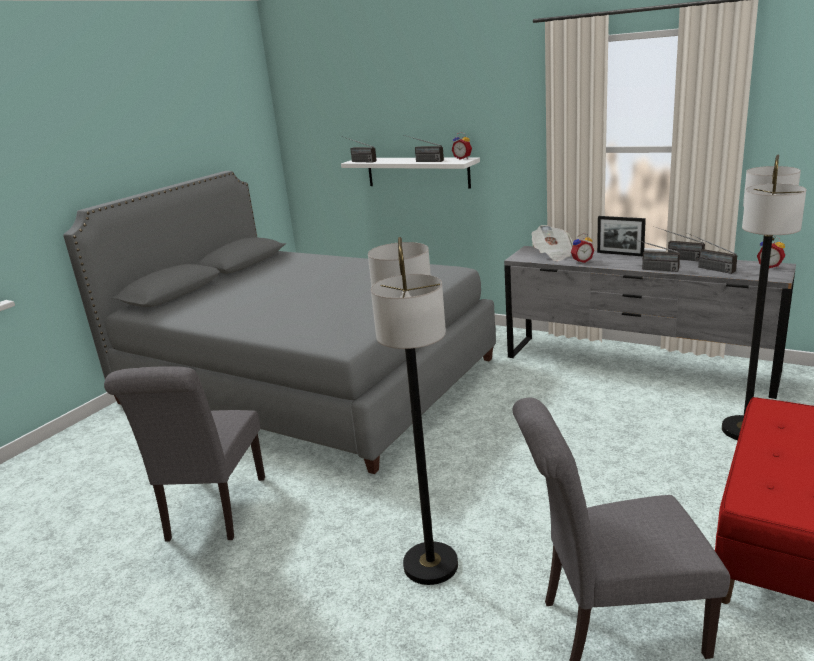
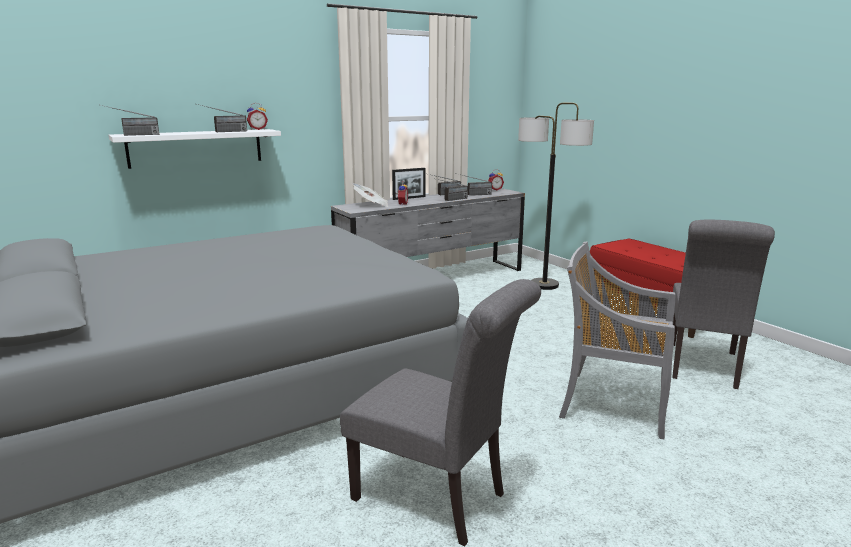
camera: 65 degrees left, 5 degrees down
(431, 564) = (612, 403): floor lamp -> grey chair

